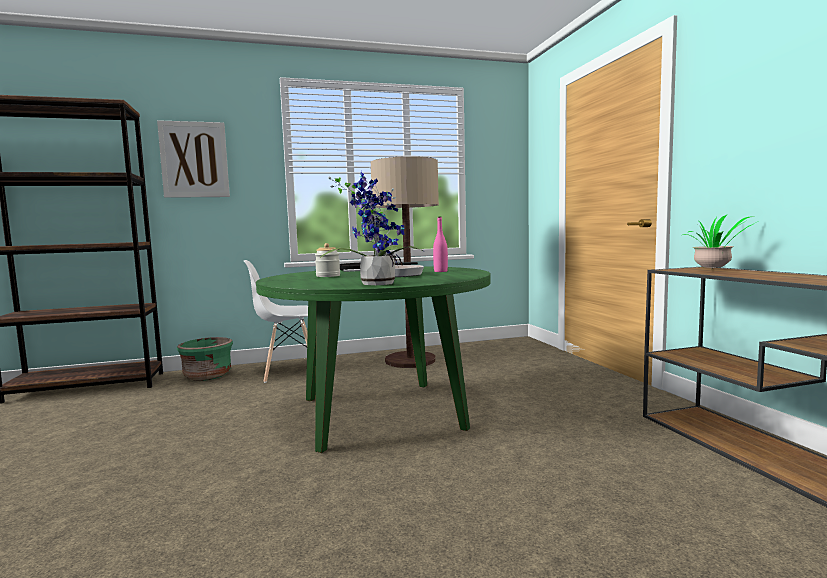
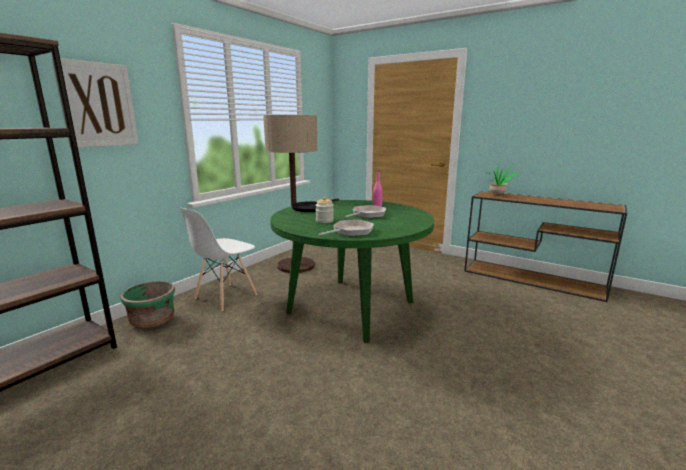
camera: 40 degrees left, 10 degrees up
(308, 282) = (350, 231): none -> frying pan
(376, 284) = (401, 227): potted plant -> none

